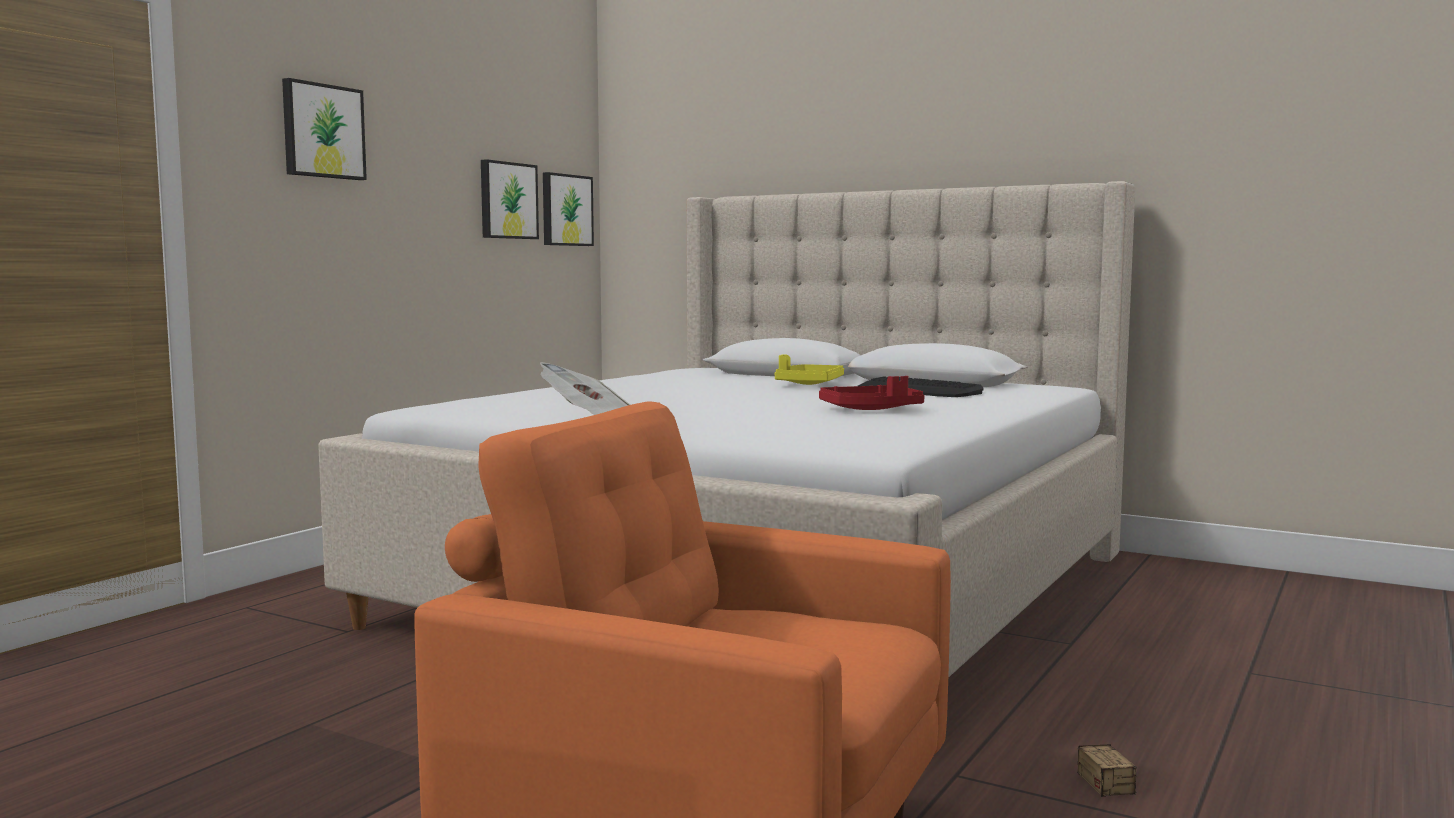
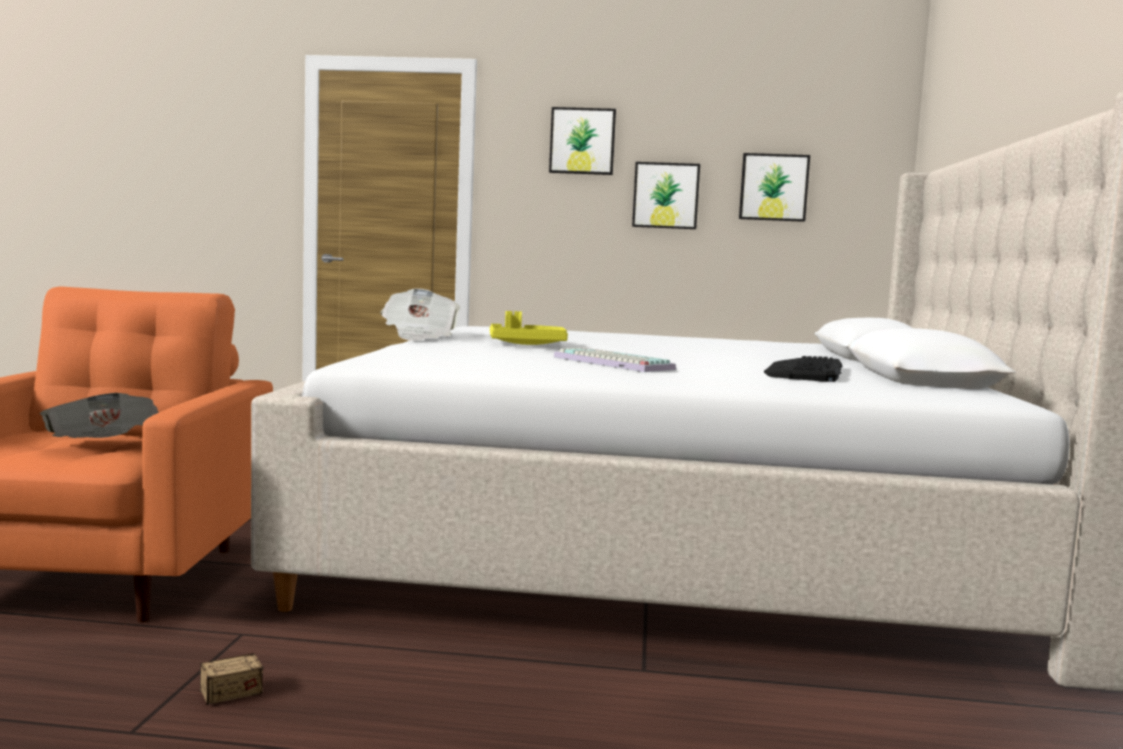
camera: 65 degrees right, 0 degrees up
(565, 210) = (855, 195): picture -> picture (665, 195)
(802, 637) = (102, 447): none -> newspaper
(809, 384) = (785, 357): yellow tray -> yellow tray (526, 344)
(871, 409) = (609, 363): red tray -> keyboard

